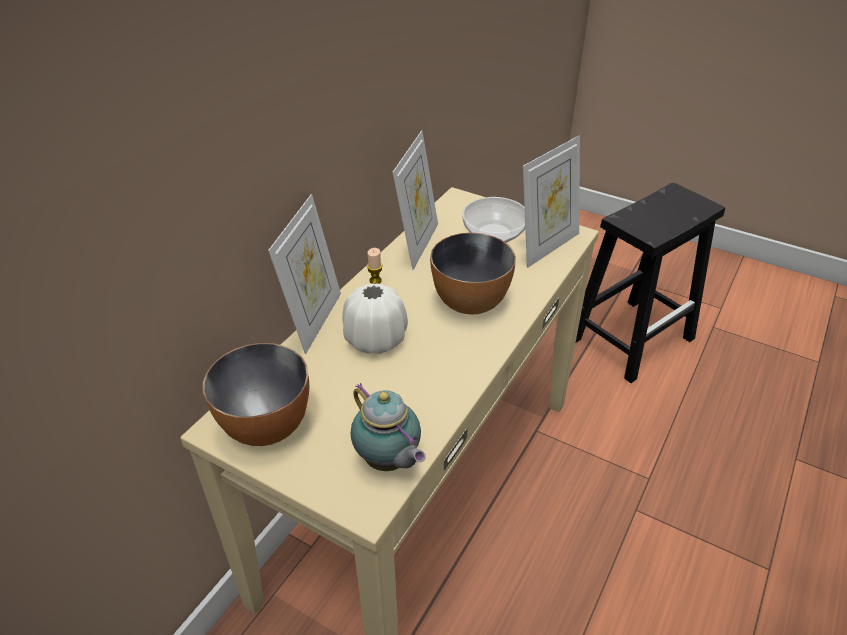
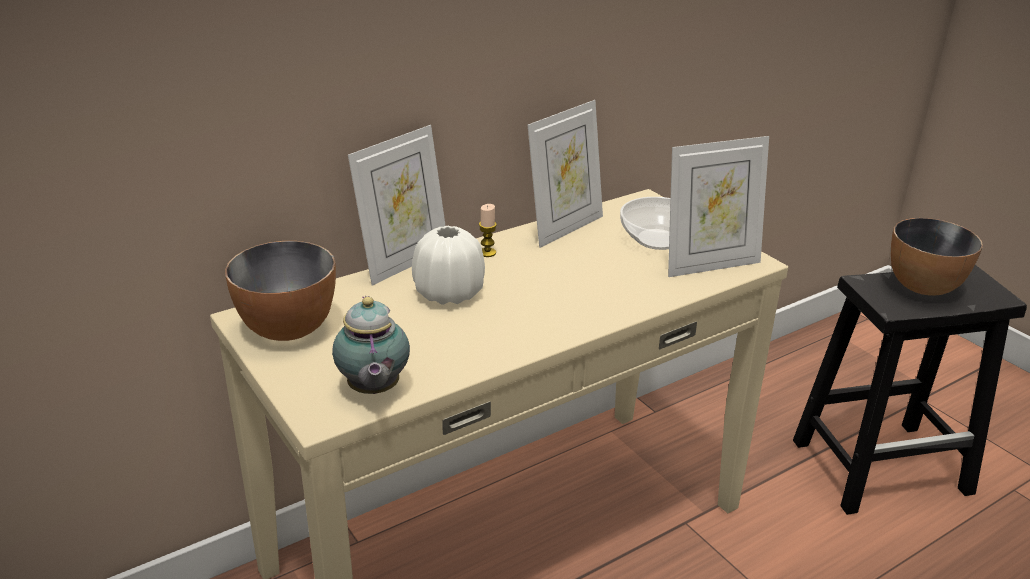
camera: 25 degrees right, 10 degrees down
(469, 302) = (575, 289): bowl -> bowl (922, 286)

